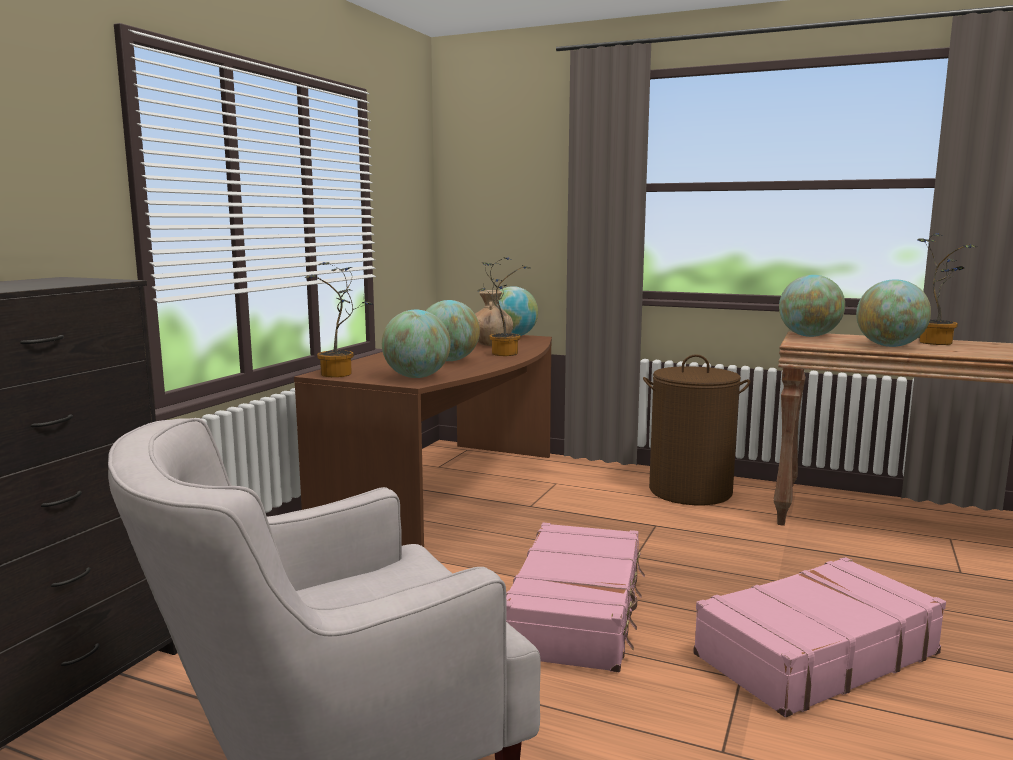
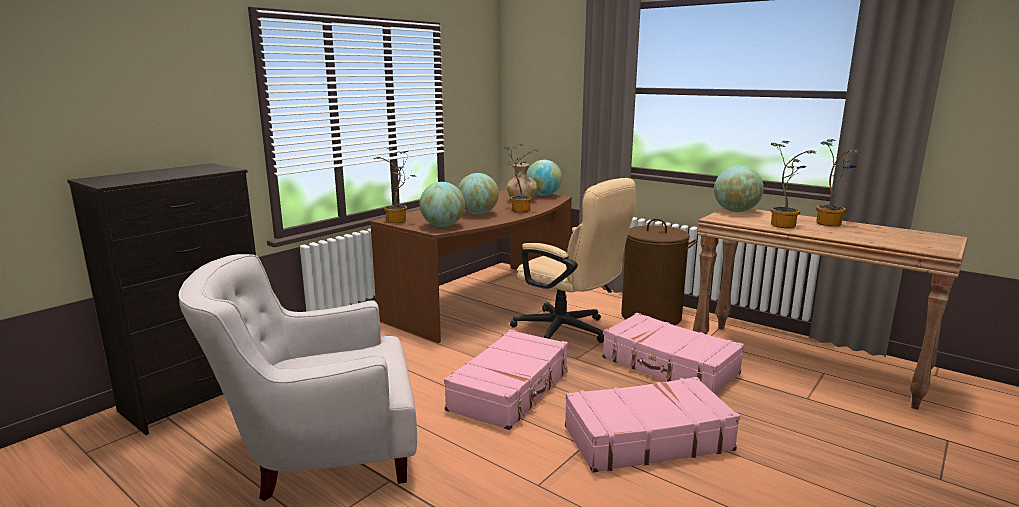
camera: 15 degrees right, 5 degrees up
(598, 521) = (569, 331): none -> beige office chair
(764, 552) = (669, 366): none -> pink suitcase
(889, 346) = (784, 224): globe -> potted plant

